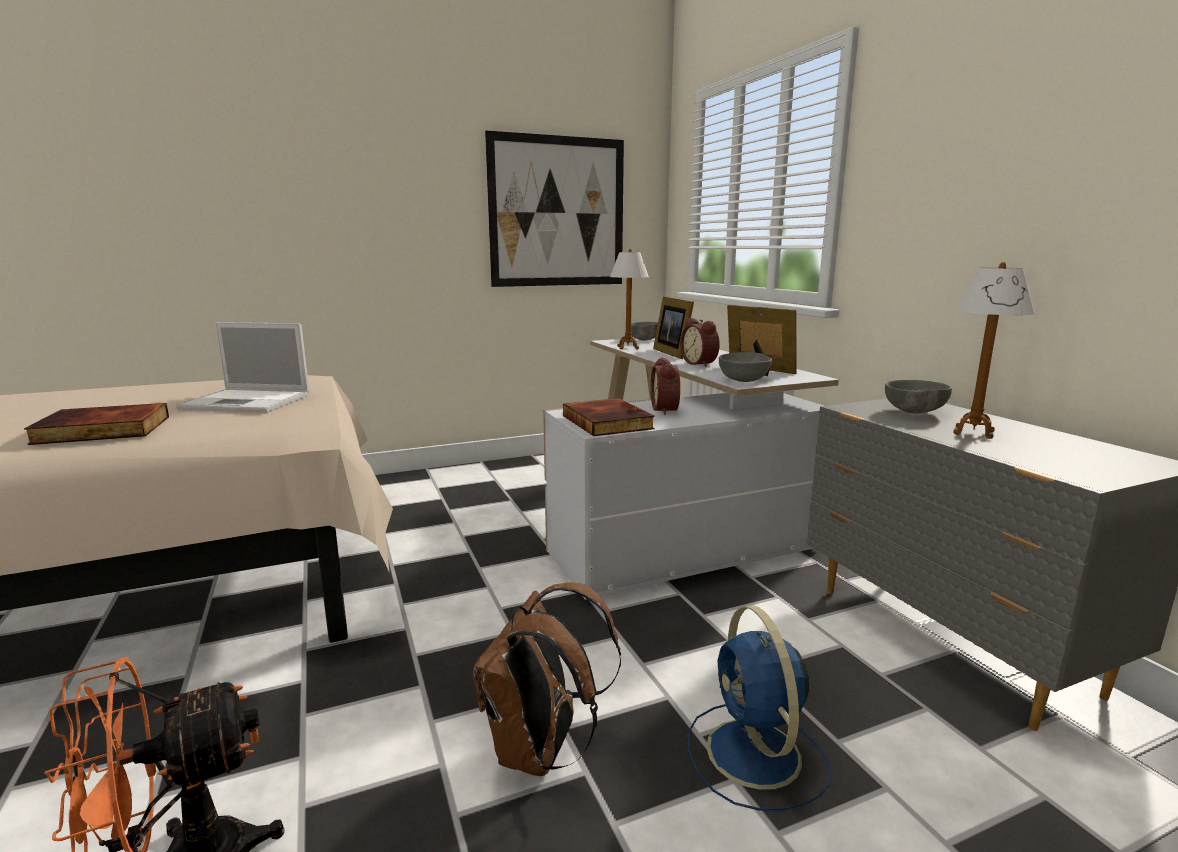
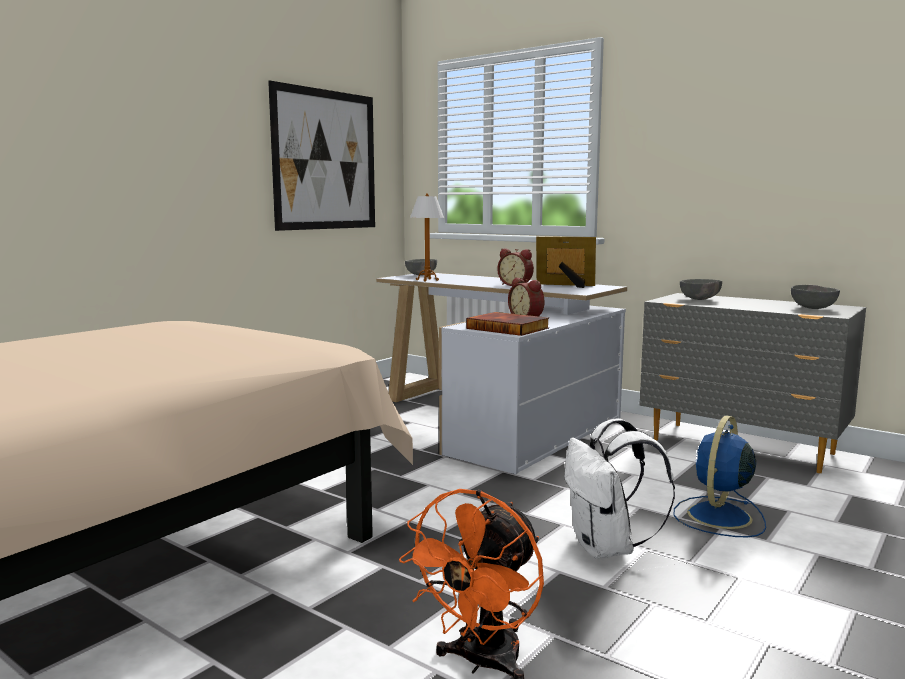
camera: 30 degrees left, 5 degrees down
(102, 430) = (142, 366): book -> none
(249, 402) = (205, 338): laptop -> none
(541, 751) = (607, 548): brown backpack -> white backpack
(674, 353) = (474, 281): picture frame -> none
(745, 381) = (577, 291): grey bowl -> grey bowl (813, 308)
(755, 756) = (718, 517): blue fan -> blue fan turned 75 degrees clockwise
(973, 433) = (749, 304): table lamp -> none

